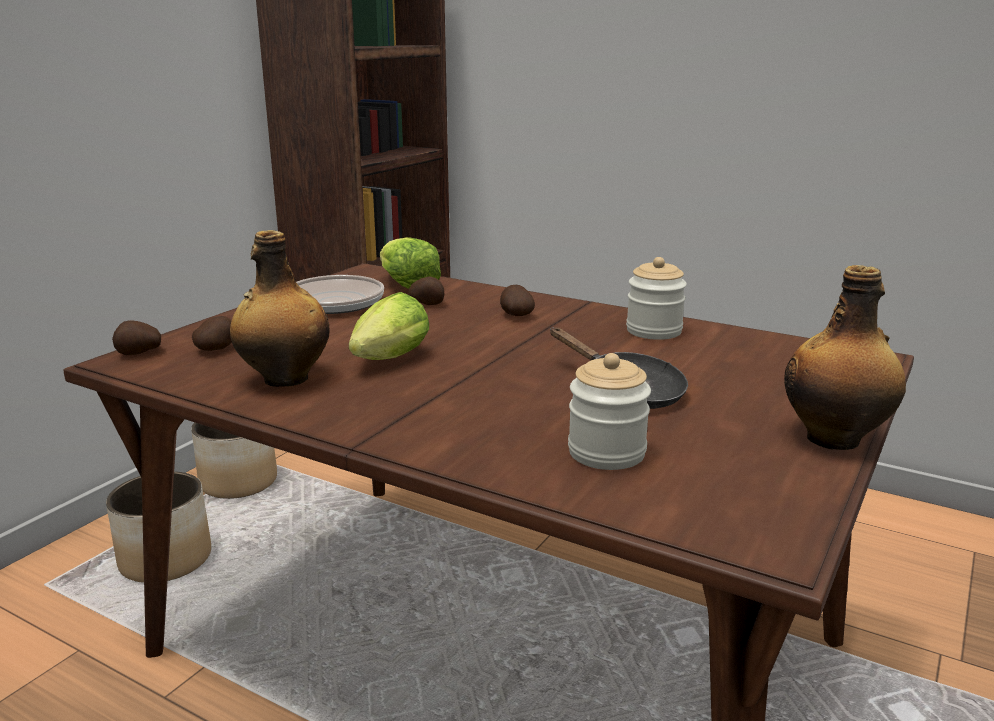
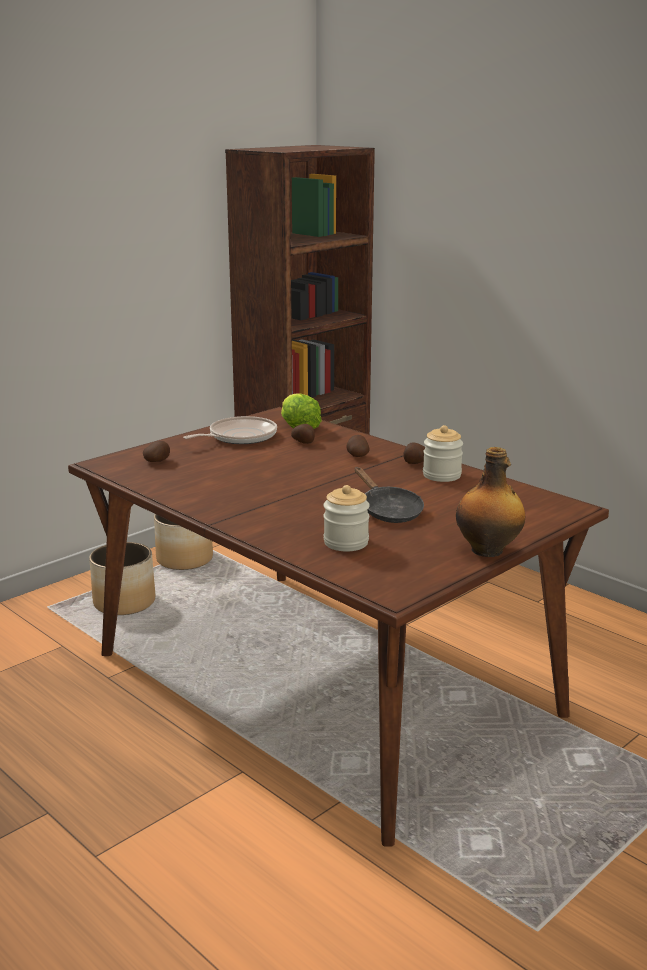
camera: 15 degrees right, 0 degrees up
(139, 353) = (112, 459): potato -> potato (416, 463)
(284, 379) = (189, 483): bottle -> none
(387, 361) = (255, 478): lettuce -> none

